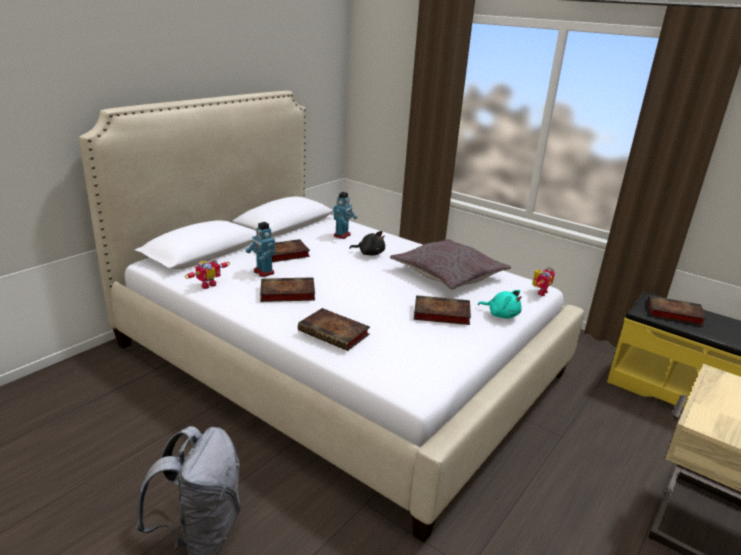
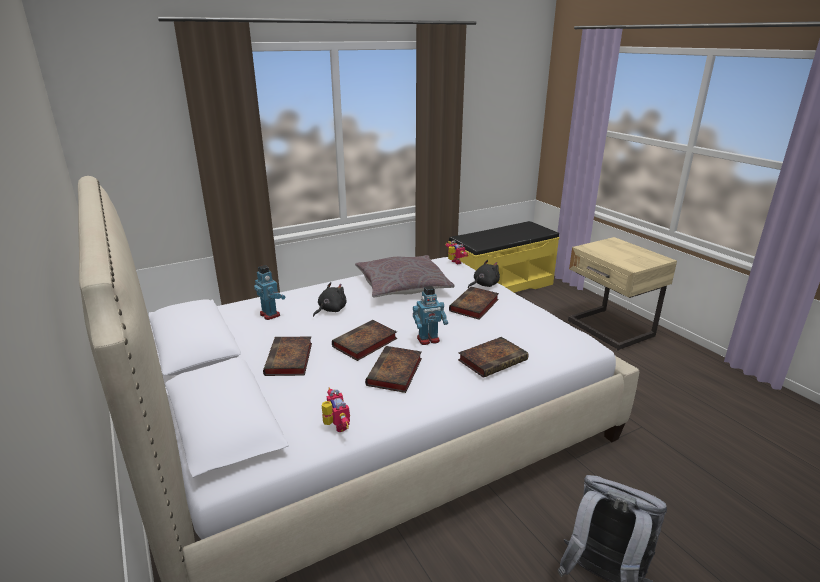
camera: 65 degrees left, 0 degrees up
(263, 272) = (329, 380): toy robot -> toy robot (428, 340)
(501, 314) = (484, 285): turquoise plush toy -> black plush toy
(673, 313) = (485, 239): book -> book (364, 344)

